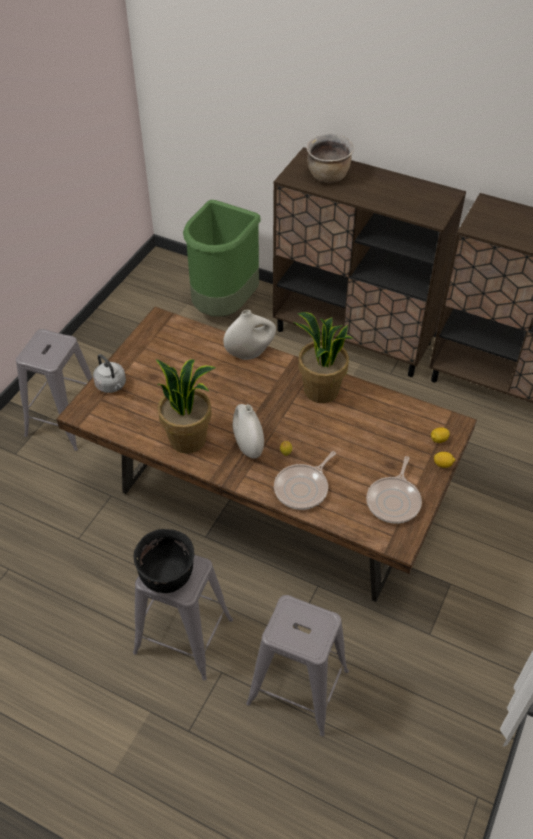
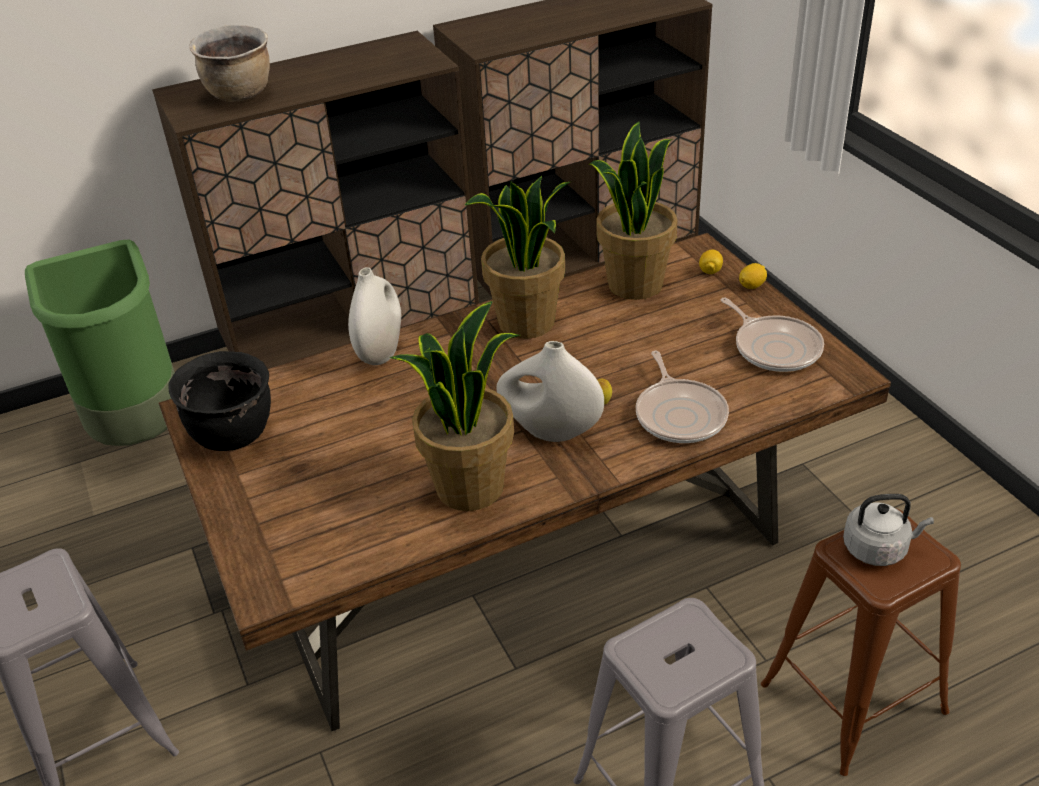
camera: 50 degrees left, 10 degrees down
(112, 386) = (257, 524): grey kettle -> grey kettle (878, 549)
(168, 577) = (681, 663): black cooking pot -> black cooking pot (234, 434)
(298, 687) = (854, 697): grey stool -> brown stool
(395, 414) = (634, 284): none -> potted plant

